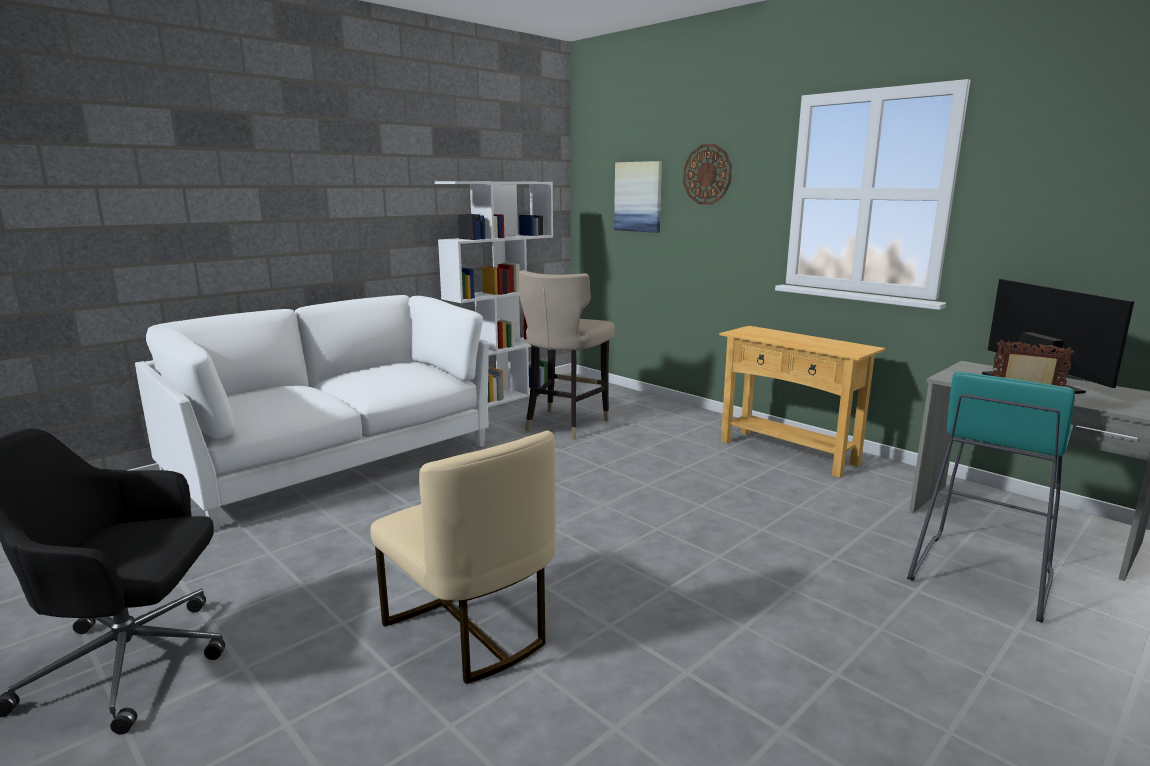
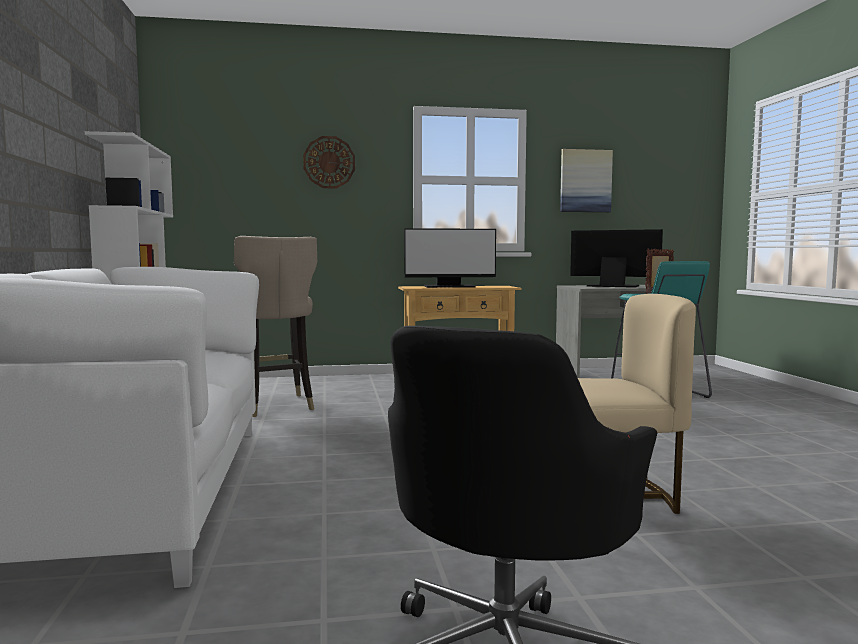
camera: 55 degrees left, 10 degrees down
(638, 196) = (247, 181): picture -> picture (585, 181)
(788, 337) = (449, 286): none -> monitor

